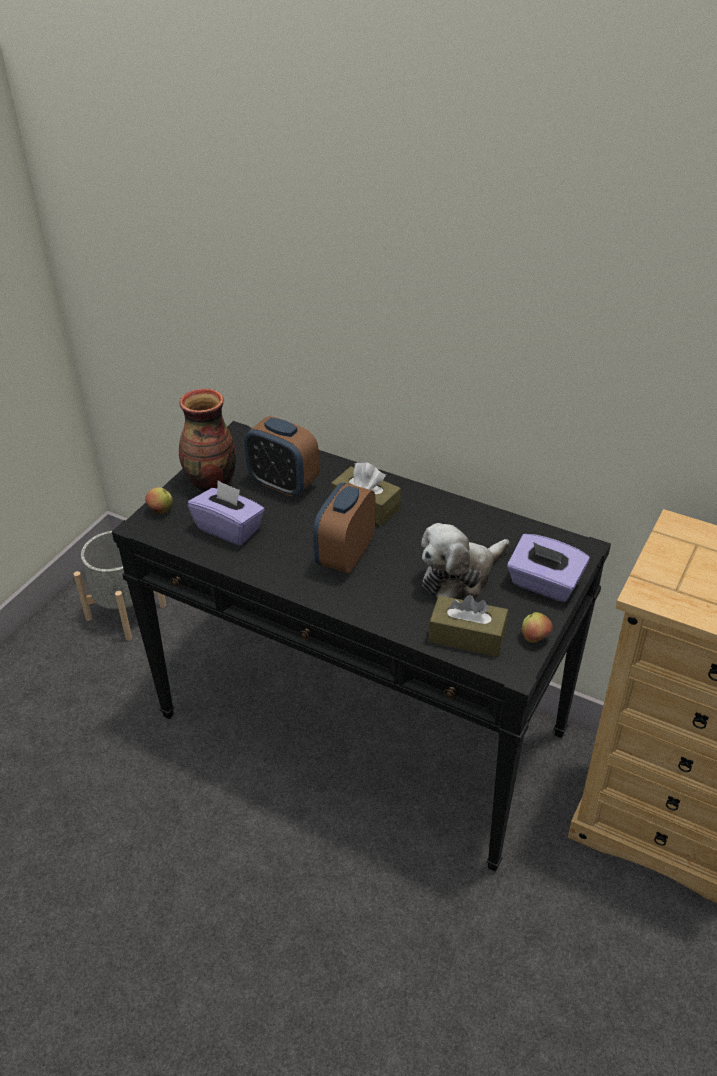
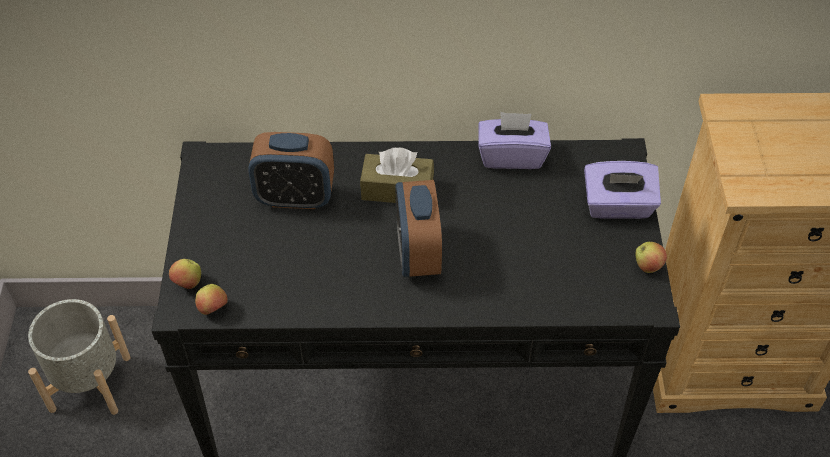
camera: 30 degrees left, 10 degrees up
(164, 534) = (213, 309): none -> apple
(211, 482) = (216, 226): vase -> none
(229, 528) = (278, 273): purple tissue box -> purple tissue box (511, 156)
(460, 576) = (540, 230): plush toy -> none
(467, 636) = (589, 291): brown tissue box -> none

